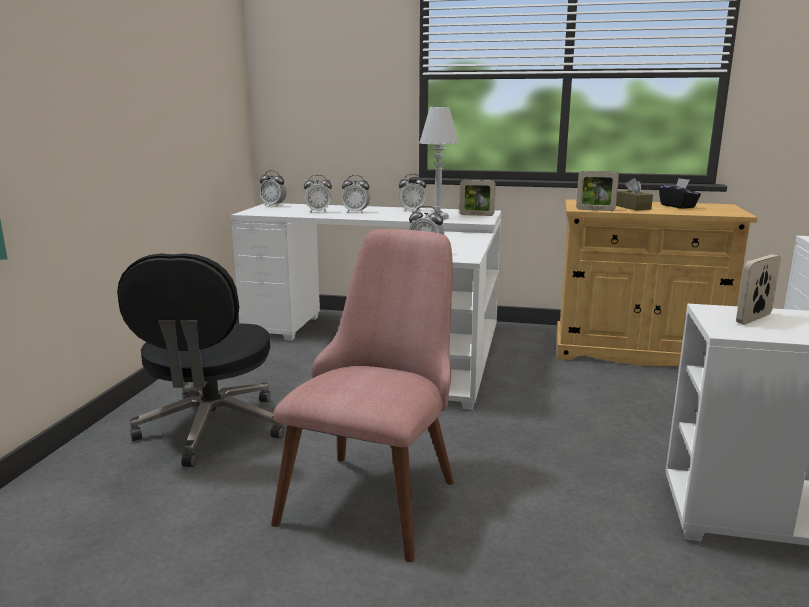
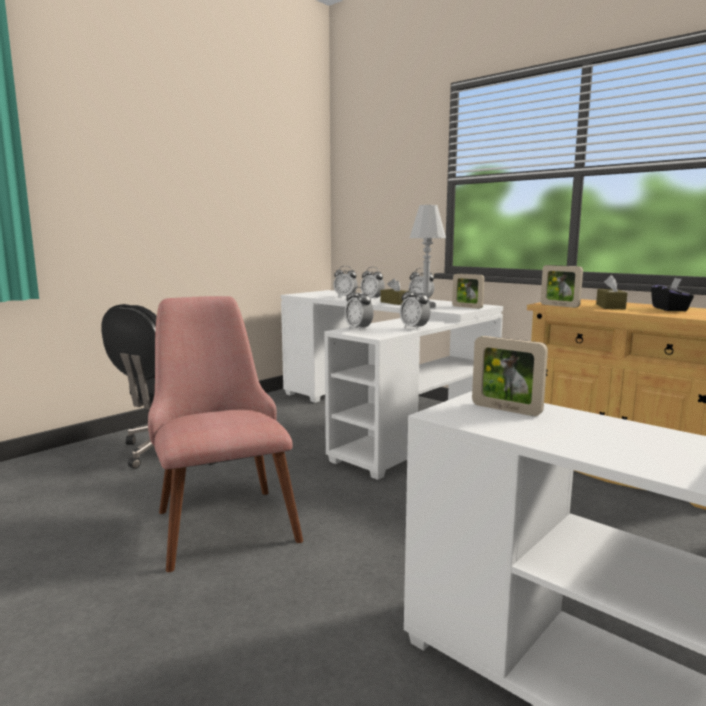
camera: 30 degrees right, 5 degrees down
(273, 205) = (327, 291): alarm clock -> alarm clock (414, 328)
(378, 489) = (221, 516): pink chair -> pink chair turned 75 degrees counterclockwise
(394, 215) = (395, 303): none -> brown tissue box
(753, 318) = (506, 409): picture frame -> picture frame turned 135 degrees counterclockwise

